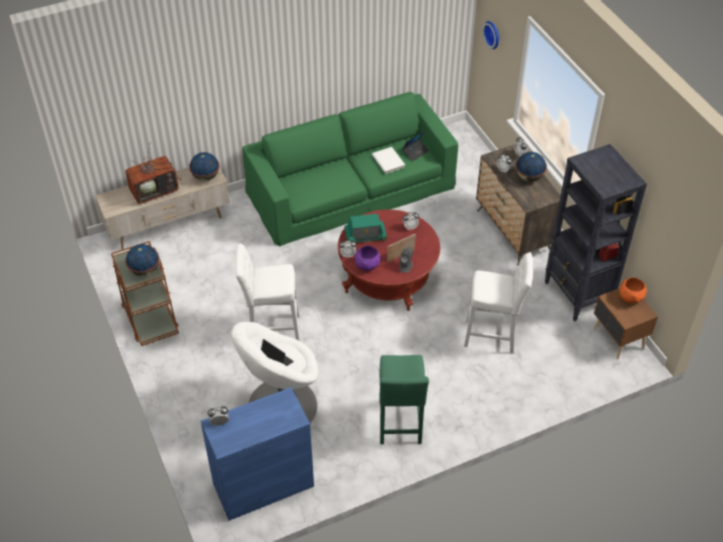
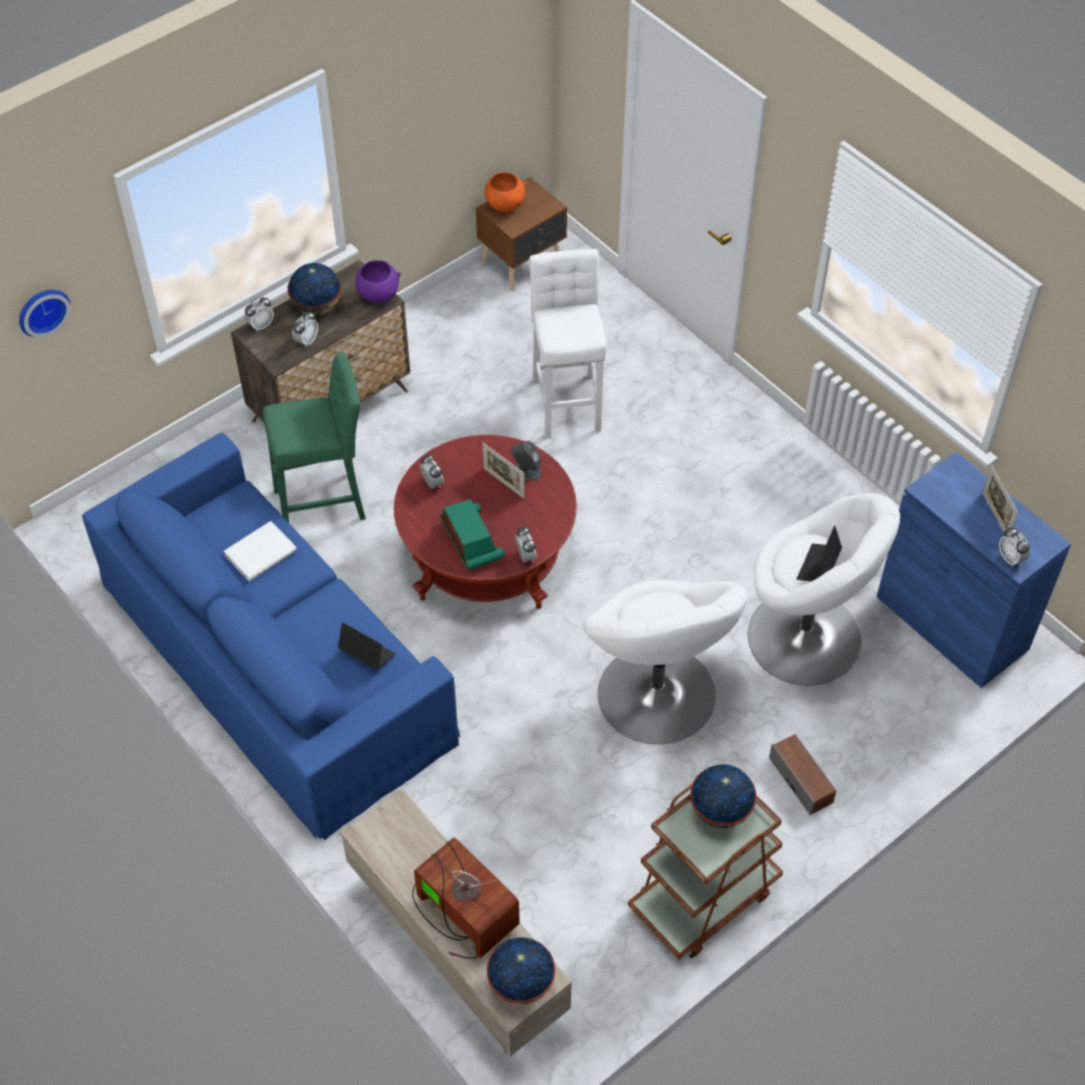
camera: 105 degrees left, 5 degrees up
(194, 377) = (801, 780): none -> speaker
(205, 177) = (398, 831): globe -> globe (520, 984)
(253, 426) = (995, 516): none -> picture frame
(271, 328) = (656, 696): white stool -> white armchair
(351, 188) = (275, 659): green sofa -> blue sofa
(367, 266) = (542, 523): purple bowl -> purple bowl (378, 295)
(400, 425) = (775, 482): green stool -> green stool (325, 502)
(415, 152) = (225, 517): laptop -> laptop (367, 654)
(577, 295) = (451, 314): black bookcase -> none

